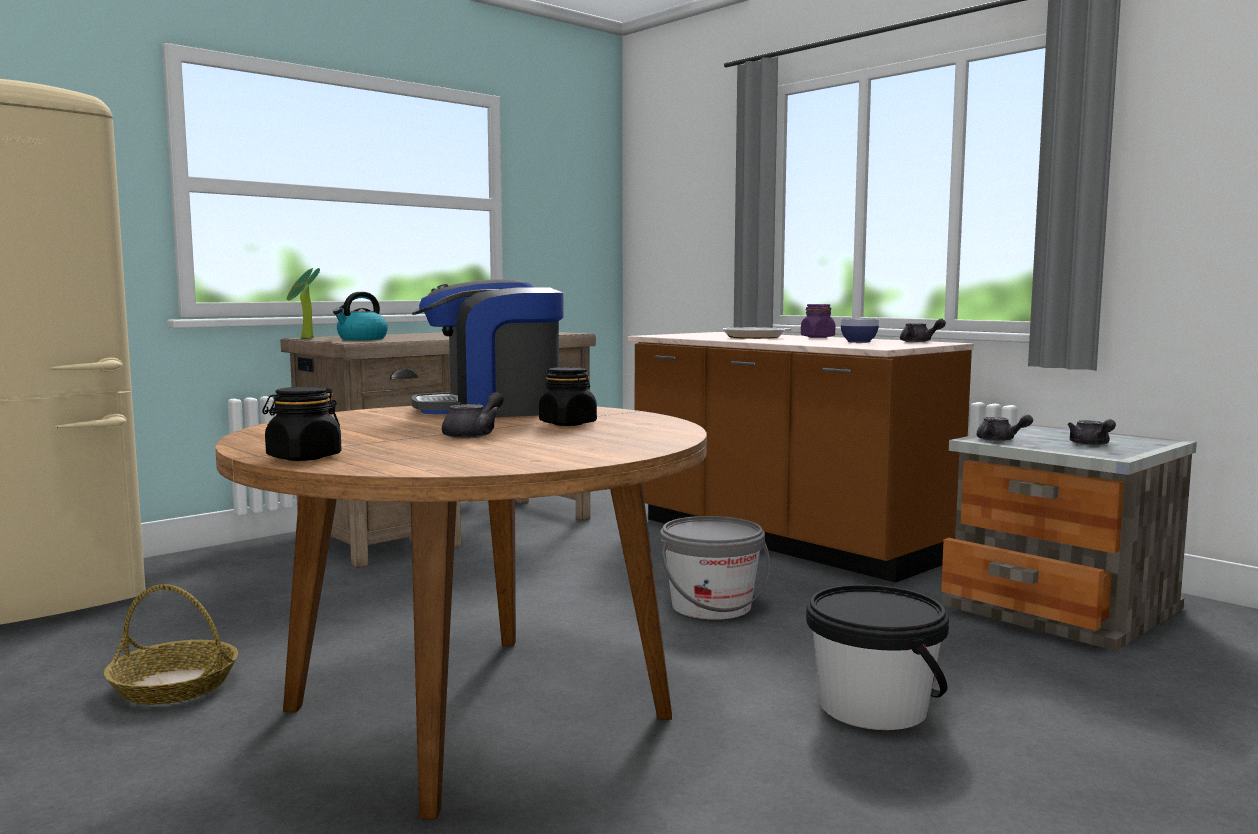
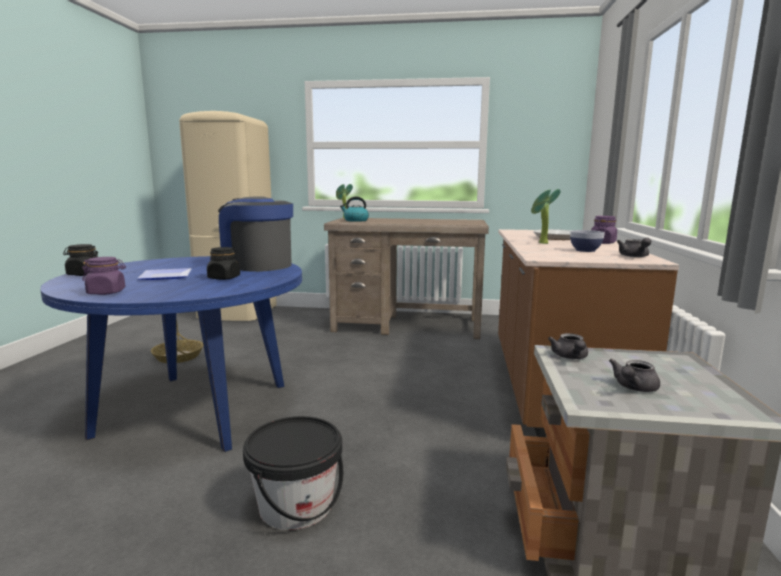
camera: 50 degrees right, 5 degrees up
(474, 435) = (168, 276): grey teapot -> plate
(477, 712) = (195, 409): brown dining table -> blue dining table
(549, 457) = (106, 292): none -> purple jar
(711, 606) = (396, 408): grey bucket -> none
(785, 341) = (541, 243): none -> potted plant

